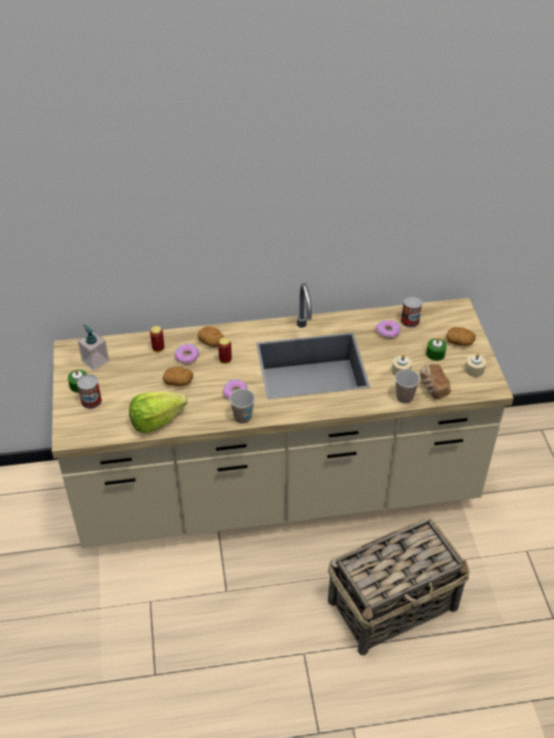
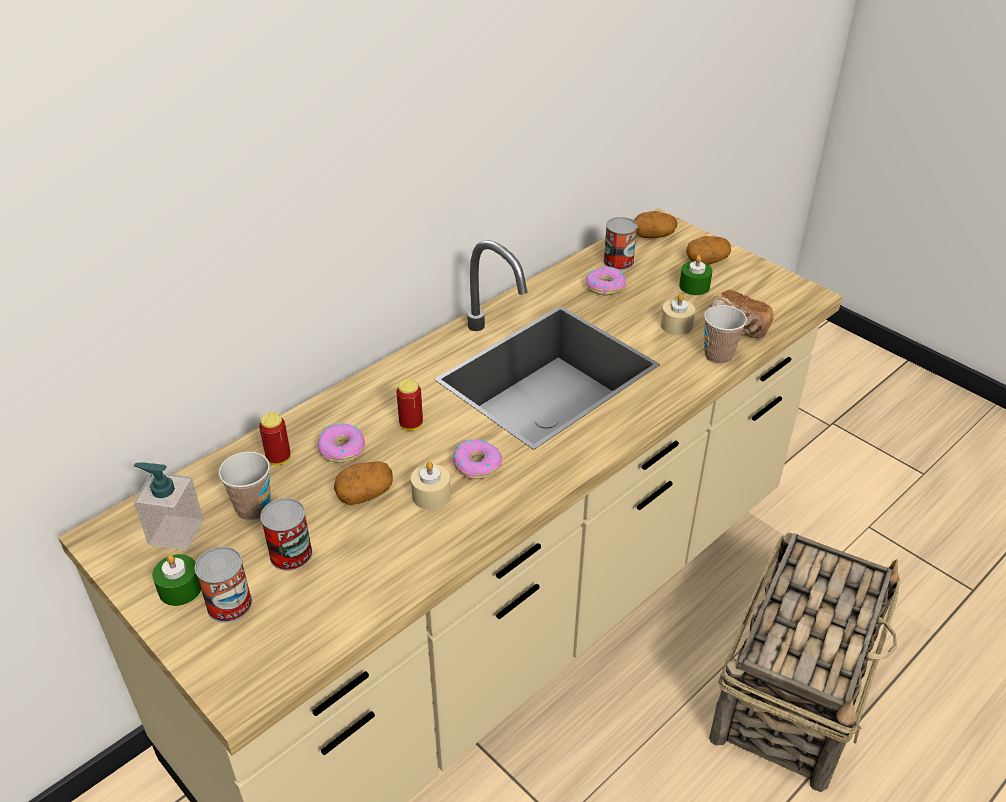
camera: 35 degrees left, 5 degrees down
(129, 393) = (291, 554): none -> can
(156, 421) = (385, 575): lettuce -> none
(211, 342) = (362, 409): potato -> potato (653, 235)
(242, 417) = (524, 494): cup -> cup (253, 509)
(474, 370) = (761, 284): beige candle -> beige candle (431, 495)

